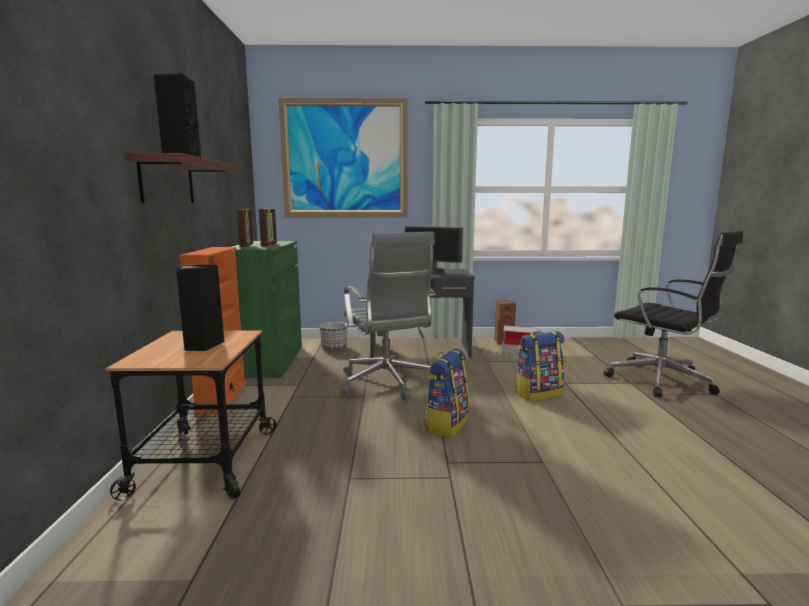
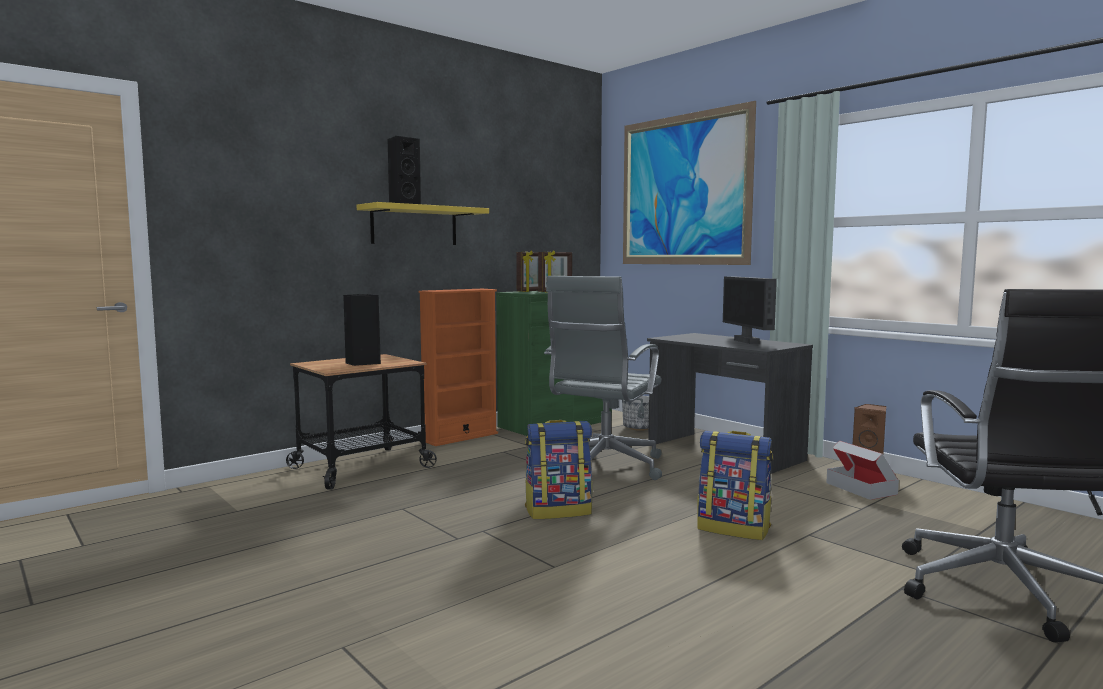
camera: 50 degrees right, 5 degrees down
(167, 181) = (414, 226): brown shelf -> yellow shelf

